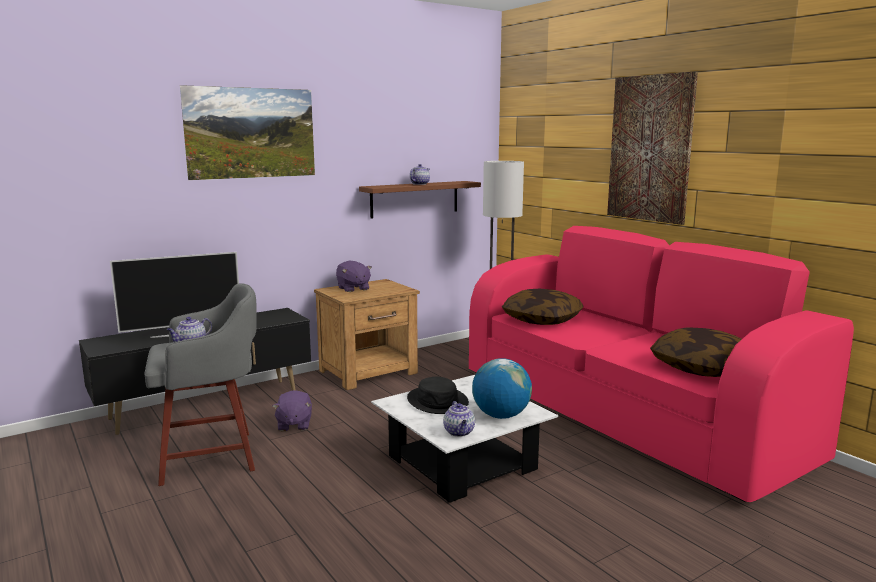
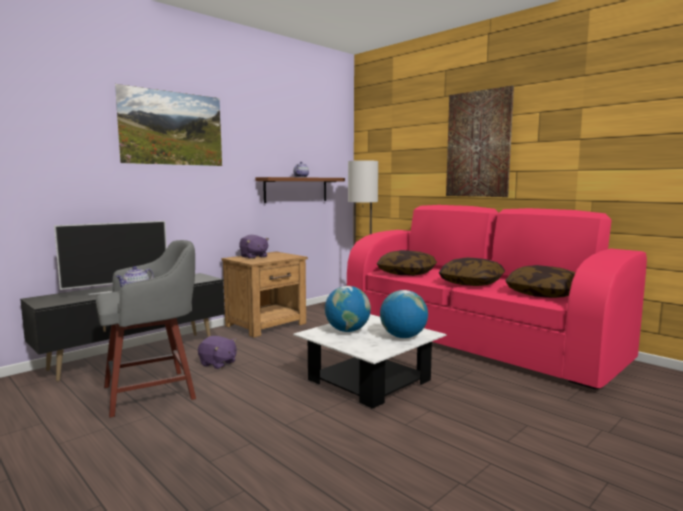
camera: 10 degrees left, 5 degrees down
(294, 425) = (218, 363): purple plush toy -> purple plush toy turned 45 degrees counterclockwise
(437, 401) = (347, 330): black hat -> globe
(459, 432) = (377, 349): teapot -> none
(617, 343) = (471, 283): none -> pillow

